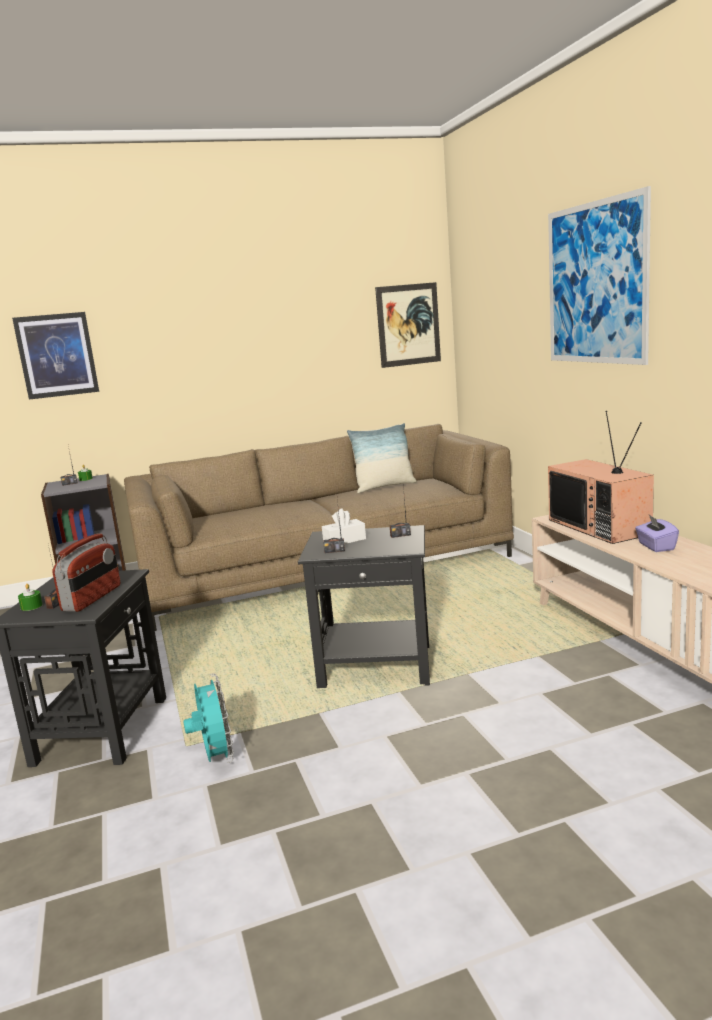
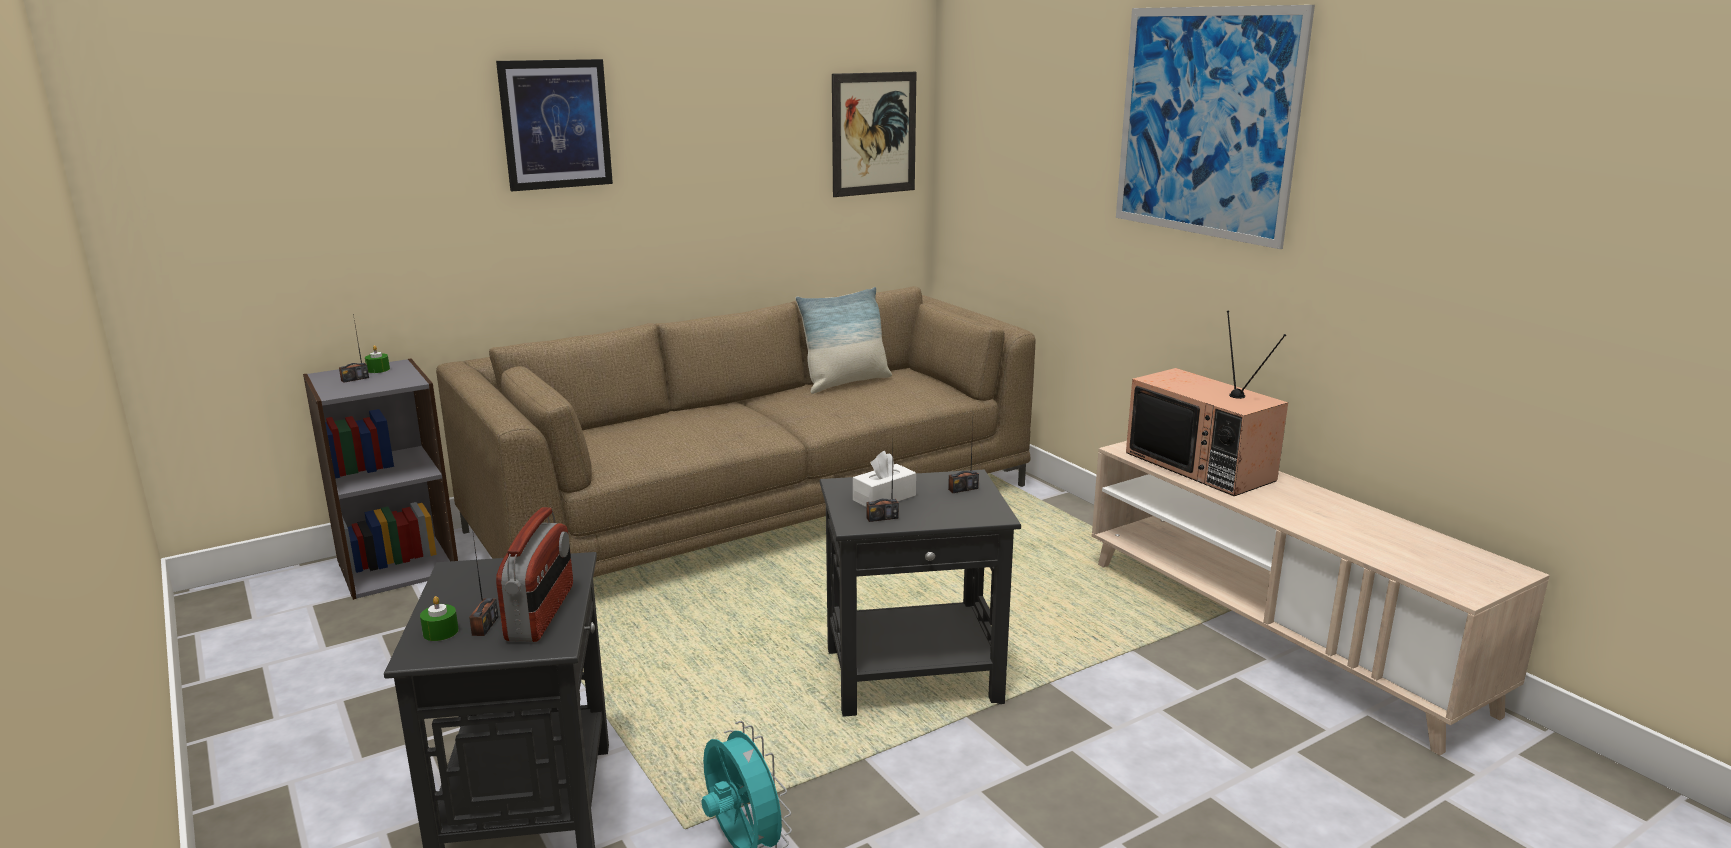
camera: 15 degrees left, 5 degrees up
(57, 355) = (327, 158): picture -> picture (555, 124)
(655, 546) = (1292, 502): purple tissue box -> none

